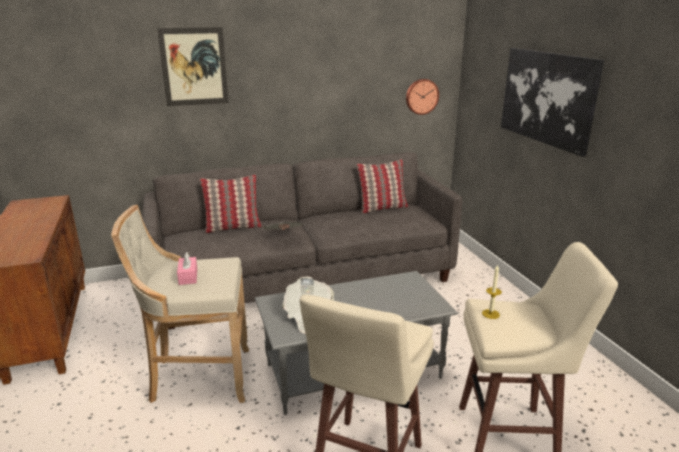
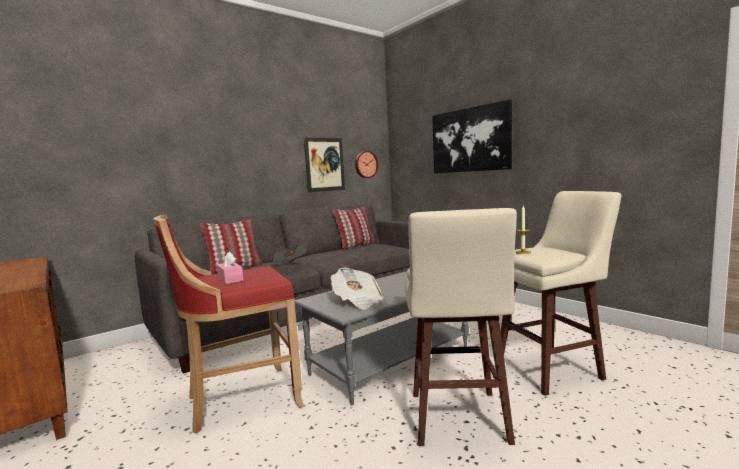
camera: 20 degrees left, 15 degrees down
(194, 67) = (184, 131): picture -> picture (324, 164)
(198, 377) = (240, 400): beige stool -> red stool

